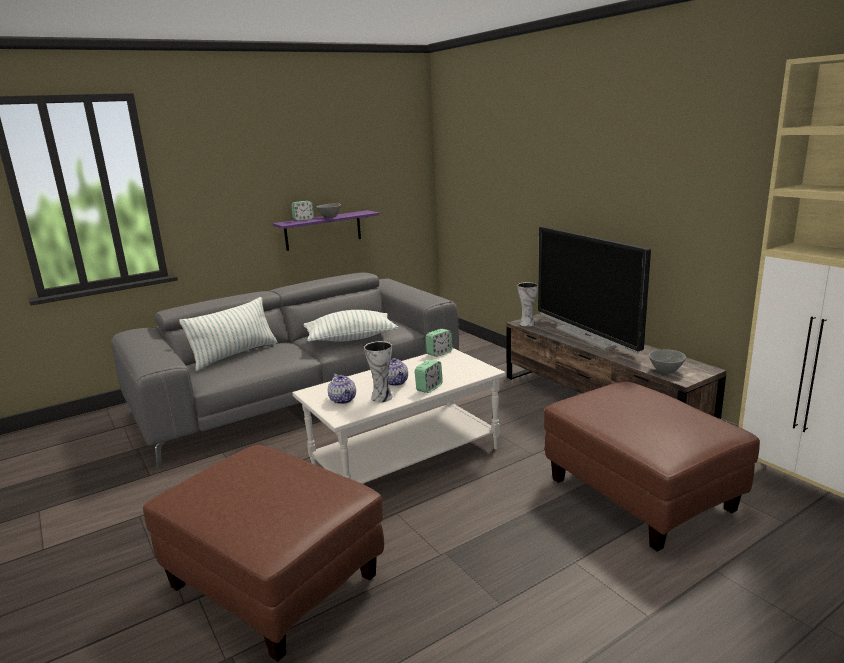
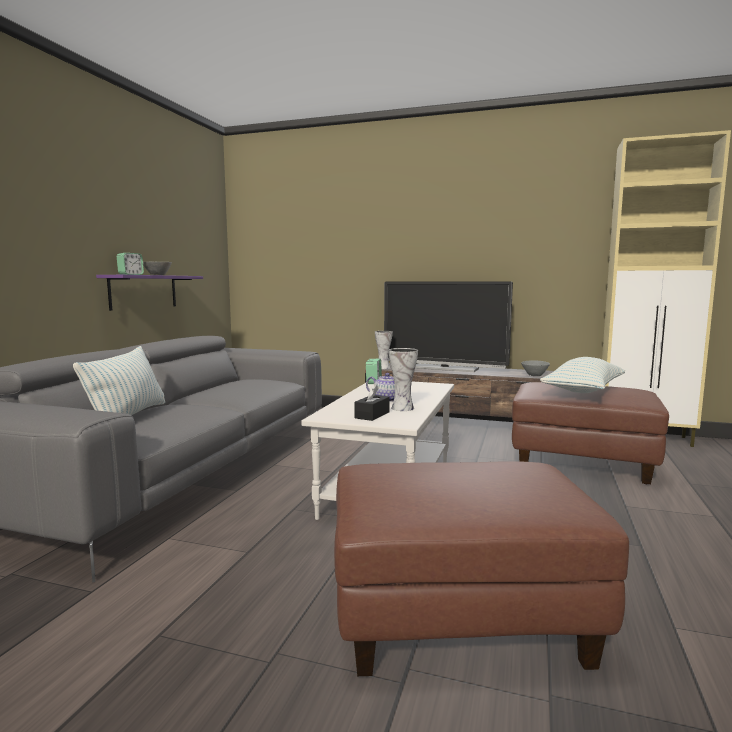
camera: 40 degrees left, 10 degrees down
(343, 400) = (372, 415): teapot -> black tissue box
(351, 338) = (246, 391): pillow -> pillow (583, 391)
(429, 388) = (425, 398): alarm clock -> none

